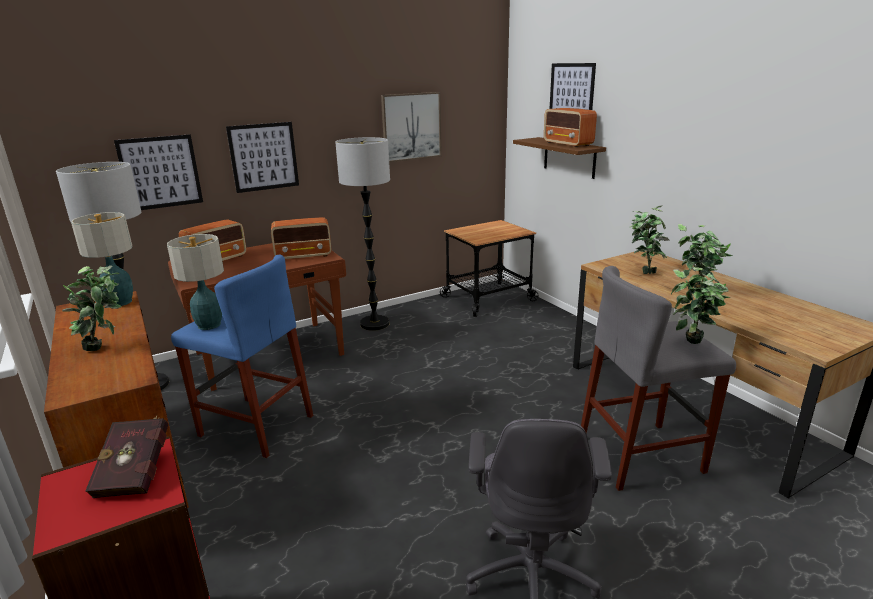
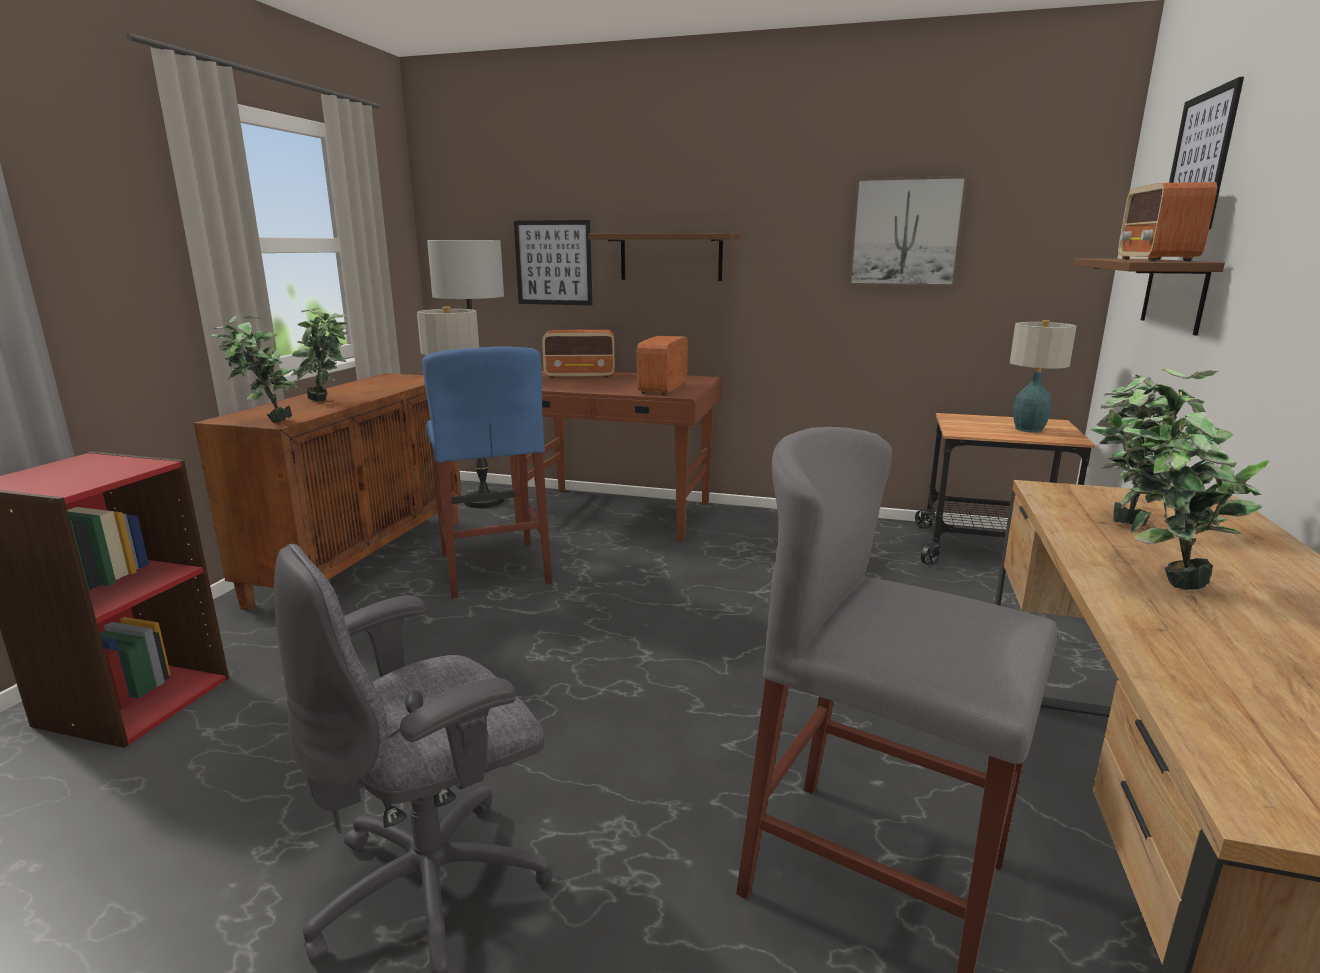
camera: 45 degrees right, 5 degrees down
(121, 302) = (420, 380): table lamp -> table lamp (1029, 429)
(137, 471) = (110, 470): red book -> none
(263, 157) = (671, 257): picture -> brown shelf
(304, 255) = (662, 388): radio -> radio turned 75 degrees clockwise
(375, 324) = (773, 525): floor lamp -> none
(691, 345) = (957, 654): potted plant -> potted plant (266, 422)

